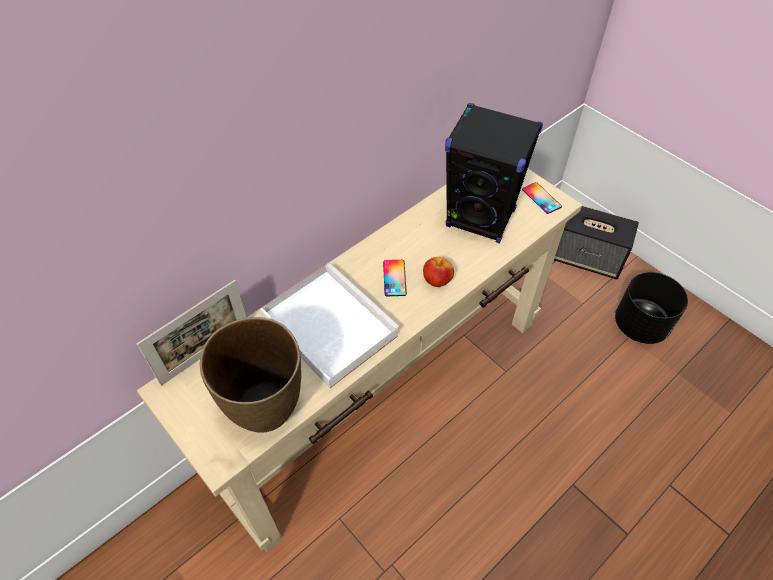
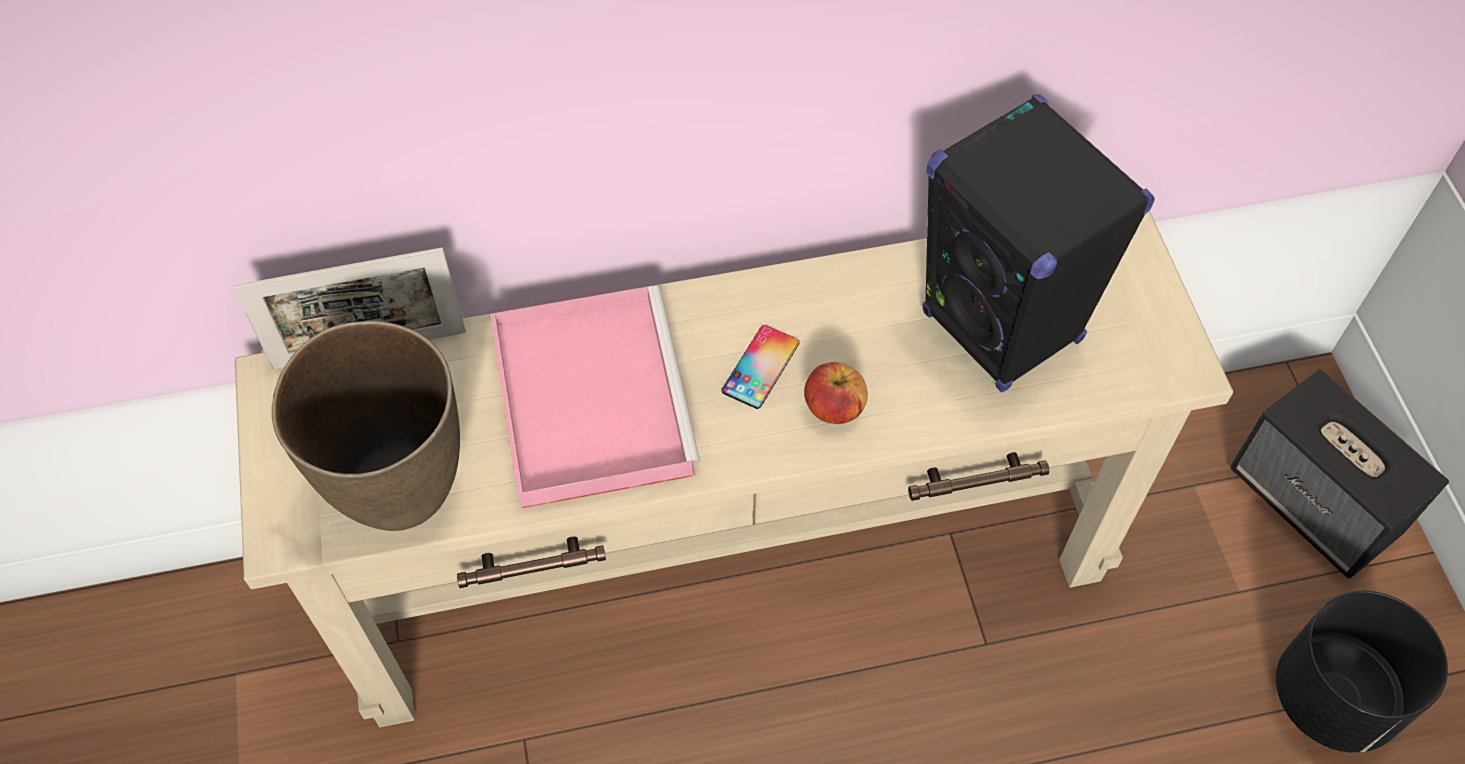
camera: 30 degrees right, 5 degrees up
(327, 325) = (589, 396): white tray -> pink tray
(541, 198) = (1155, 341): phone -> none

